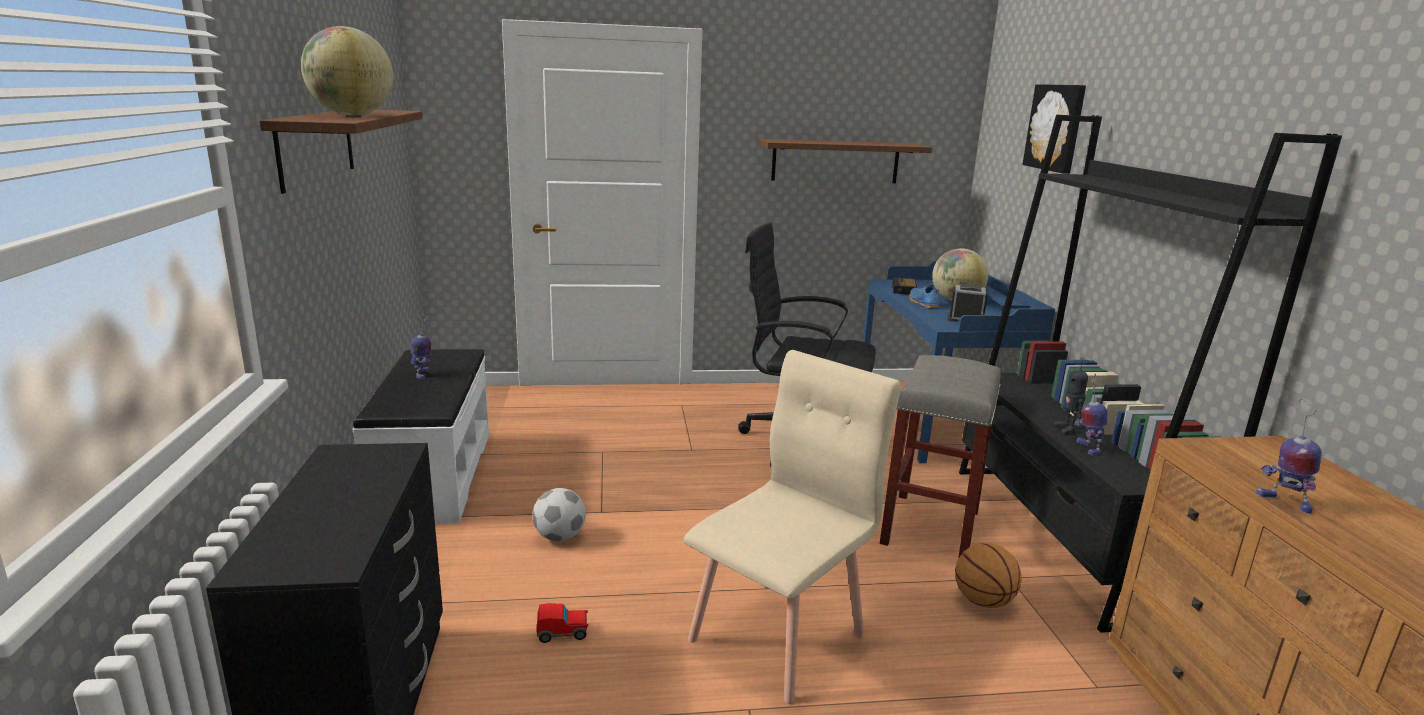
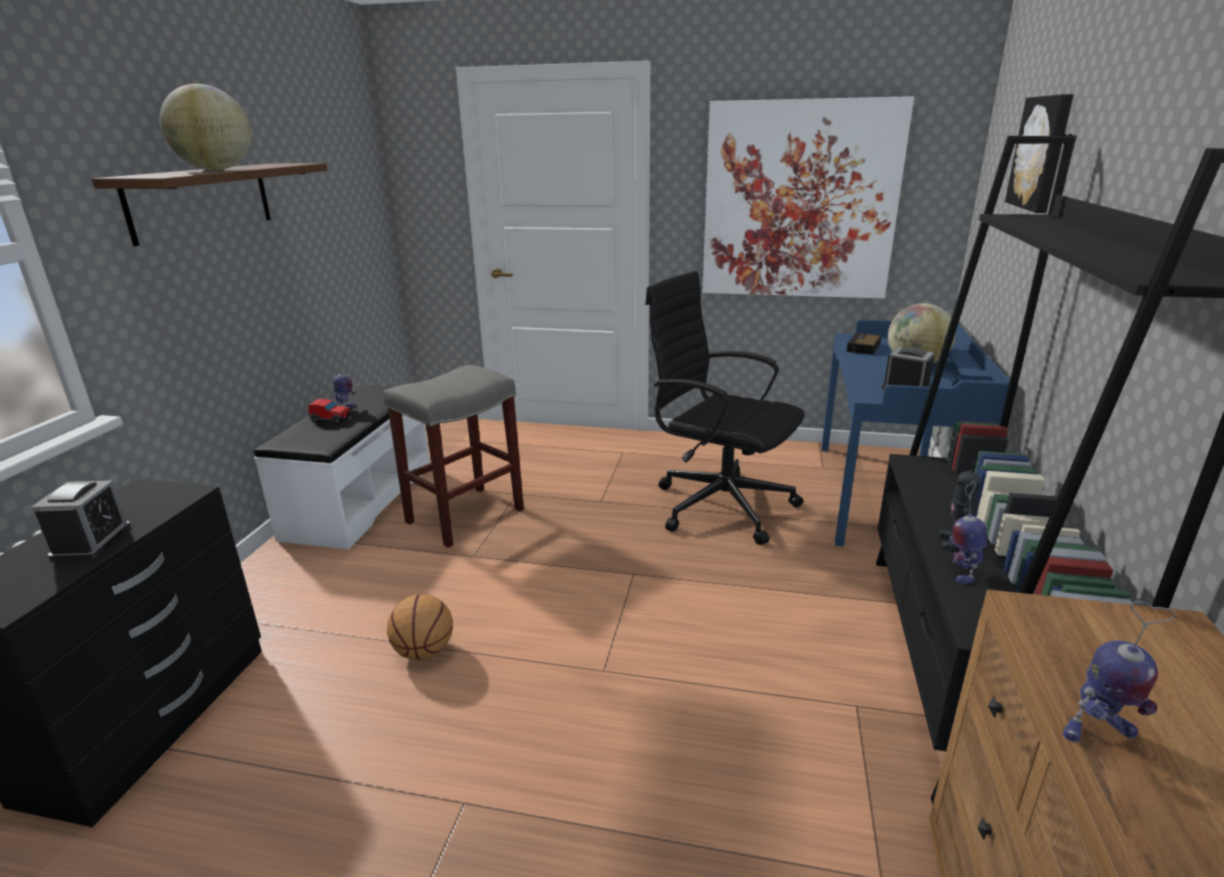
camera: 20 degrees right, 5 degrees up
(351, 502) = (91, 542): none -> alarm clock
(559, 537) = (420, 576): football -> none
(563, 633) = (355, 677): toy car -> toy car (331, 420)
(779, 637) = (549, 725): beige chair -> none
(835, 161) = (799, 201): brown shelf -> picture
(923, 303) = (870, 365): blue shoe -> none
(930, 526) = (799, 624): grey stool -> grey stool (466, 515)
(983, 601) = (804, 730): basketball -> basketball (424, 652)
(1283, 502) = (1096, 732): toy robot -> toy robot turned 75 degrees counterclockwise

